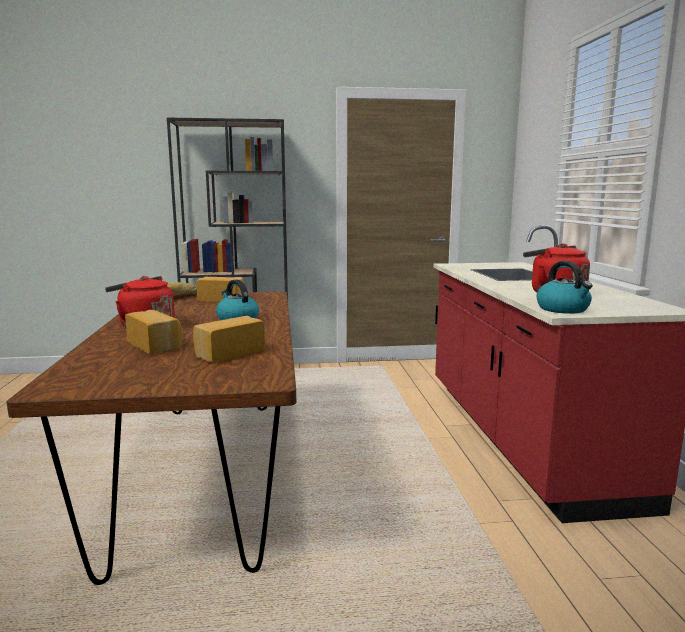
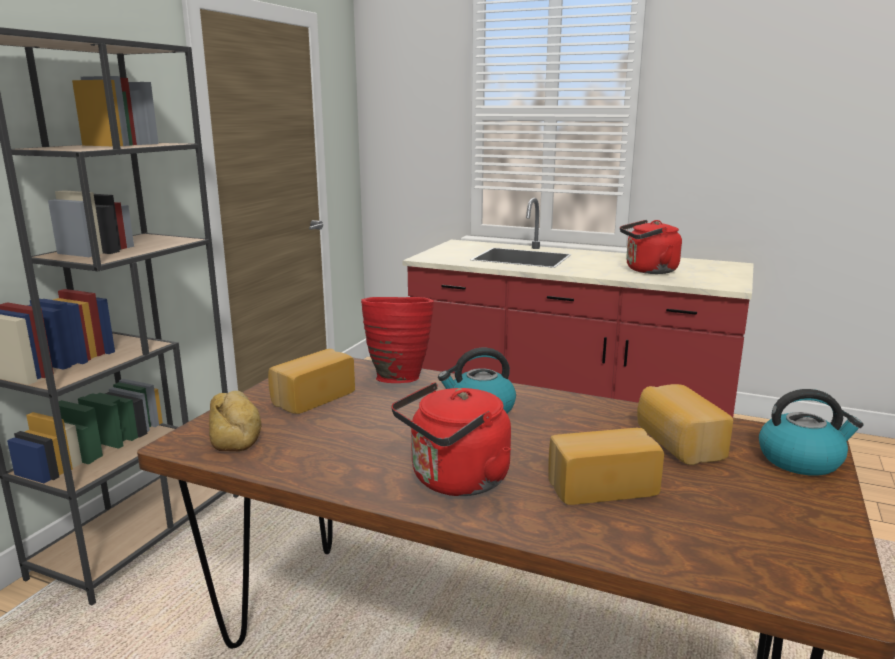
camera: 60 degrees left, 5 degrees up
(266, 304) = (398, 377): none -> red vase
(563, 309) = (718, 283): kettle -> kettle (801, 460)

